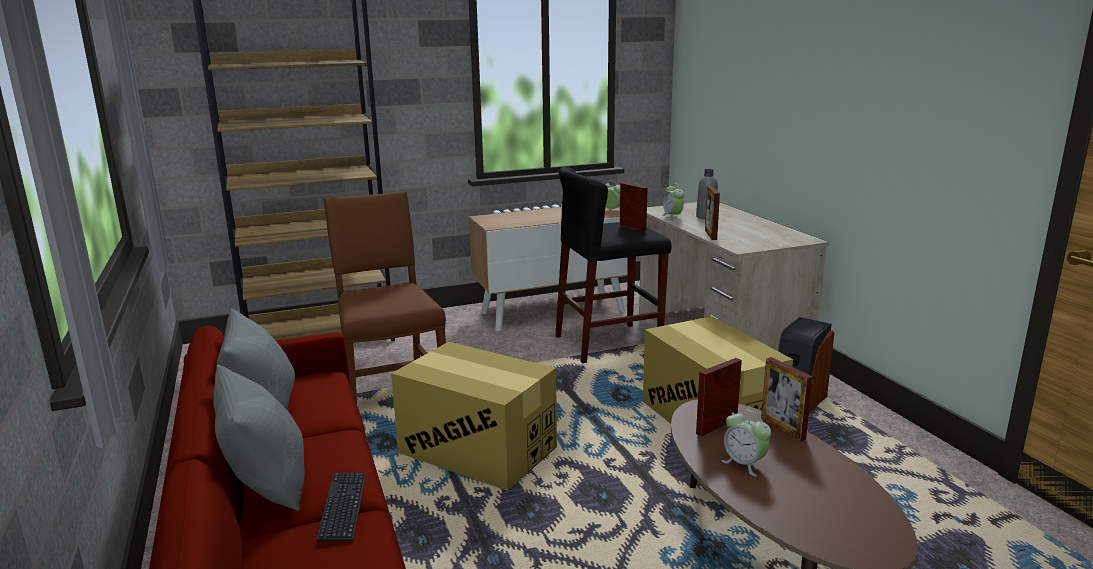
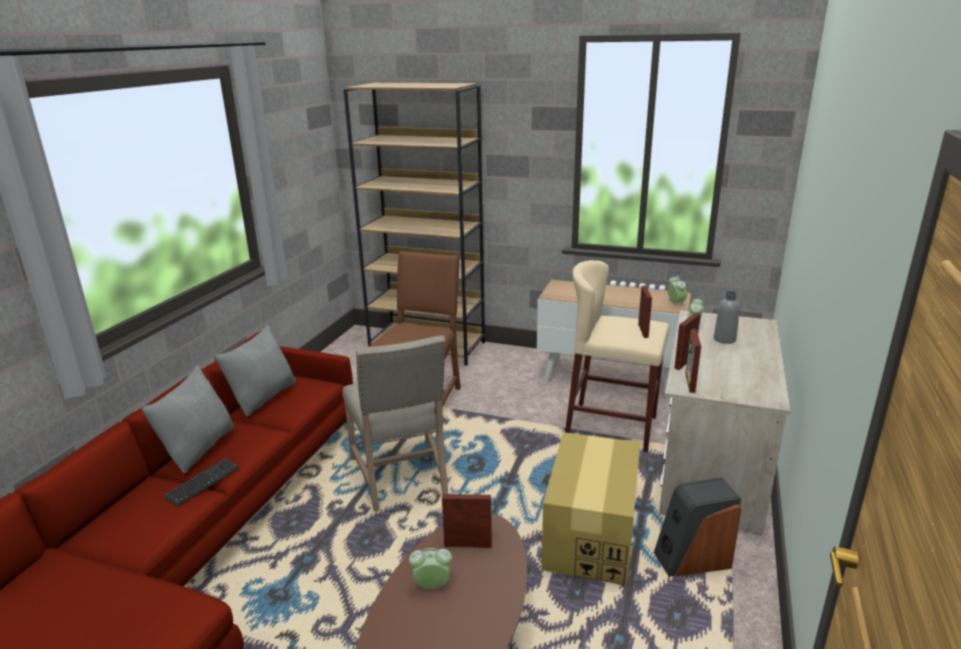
camera: 40 degrees right, 5 degrees up
(478, 451) = (401, 477): cardboard box -> beige chair
(608, 343) = (611, 427): black stool -> beige stool
(744, 464) = (432, 586): alarm clock -> alarm clock turned 90 degrees clockwise
(783, 428) = (511, 574): picture frame -> picture frame (690, 382)

